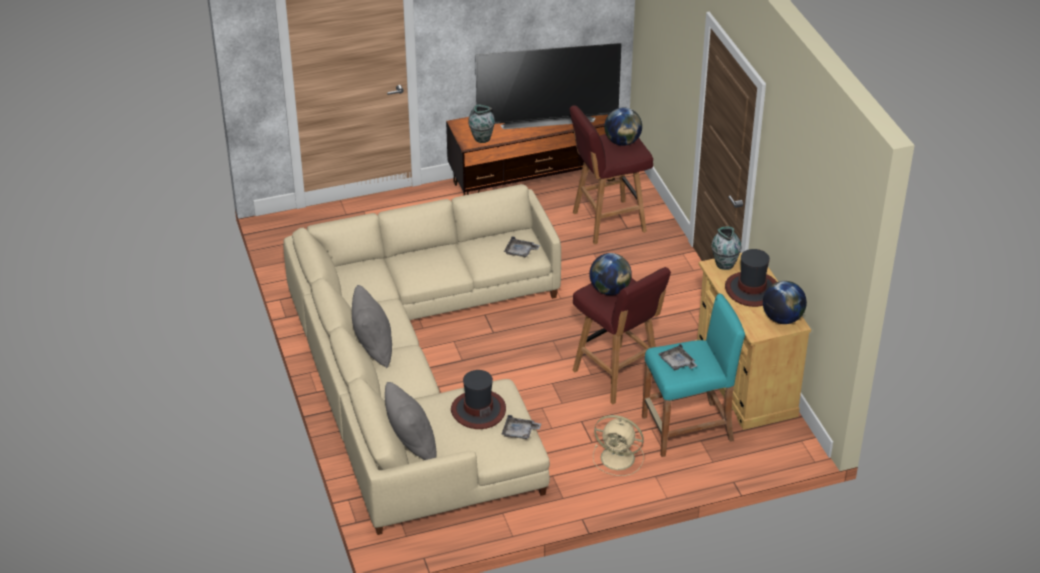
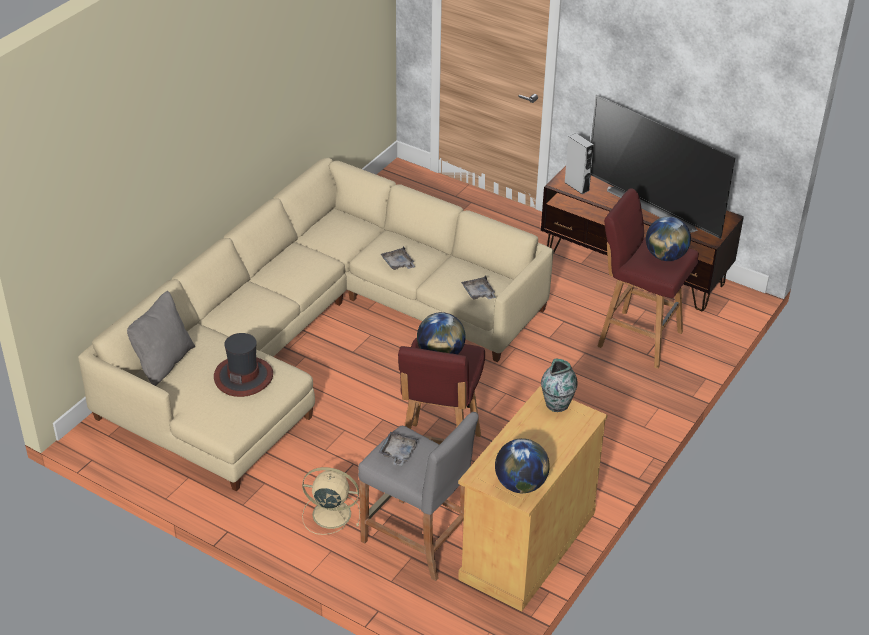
camera: 50 degrees right, 0 degrees up
(373, 348) = (261, 281): grey pillow -> none
(481, 138) = (576, 186): vase -> grey speaker
(519, 432) = (242, 416): grey tray -> grey tray (398, 264)
(619, 458) = (330, 514): beige fan -> beige fan turned 120 degrees clockwise
(687, 429) = (417, 539): turquoise stool -> grey stool
(751, 289) = (540, 441): hat -> none

